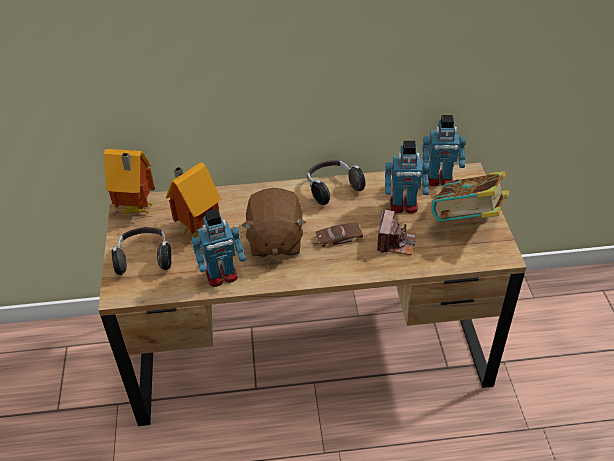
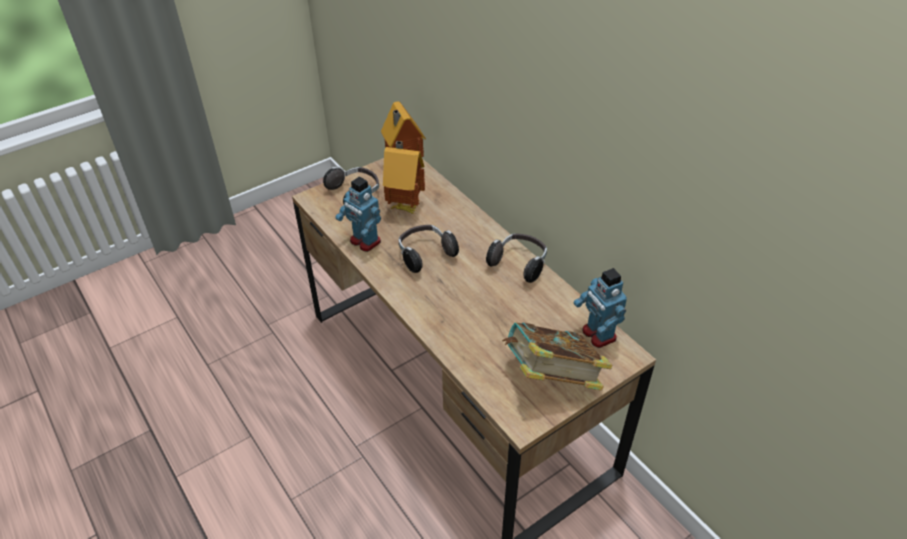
camera: 60 degrees right, 0 degrees up
(274, 240) = (425, 254): brown plush toy -> headphones
(339, 237) = (459, 293): brown toy car -> none
(395, 242) = (480, 333): camera -> none
(403, 206) = (536, 321): toy robot -> none

